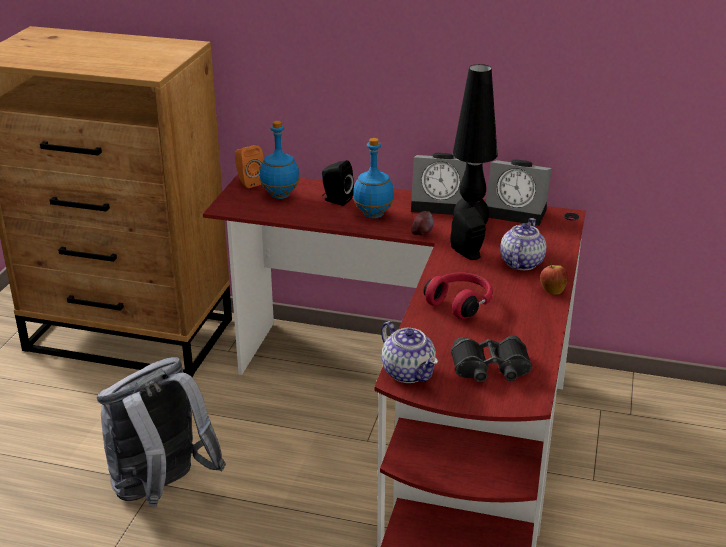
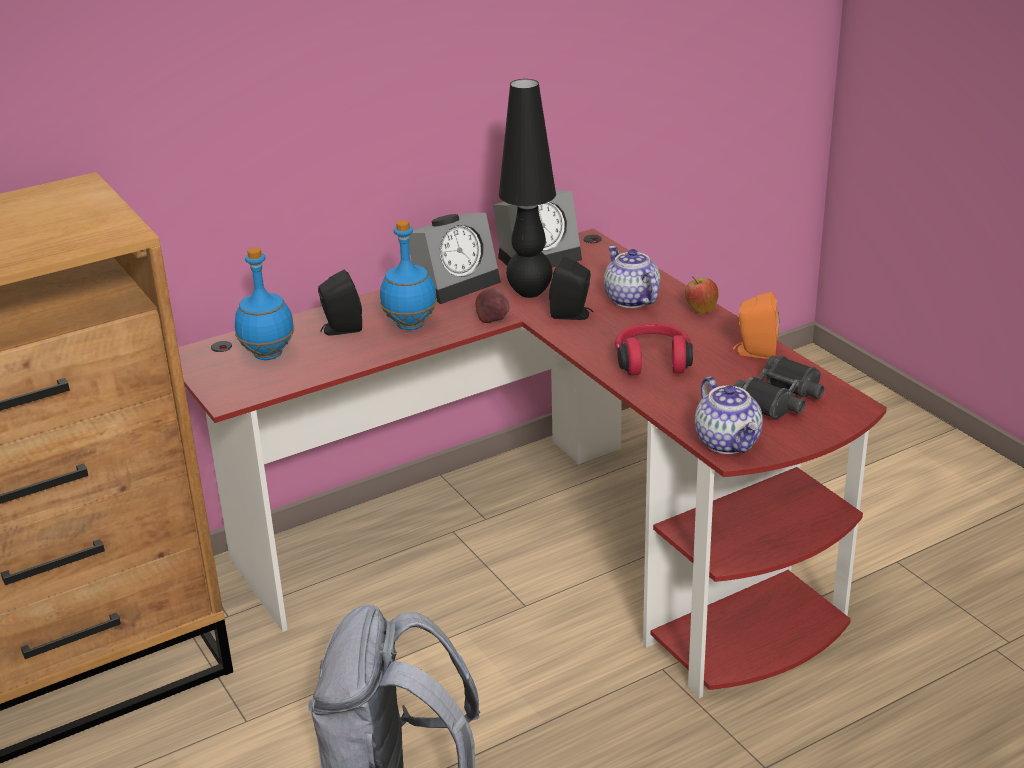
camera: 45 degrees left, 0 degrees up
(249, 182) = (201, 358): orange speaker -> orange speaker (754, 352)
(409, 373) = (728, 442): teapot -> teapot turned 60 degrees clockwise

